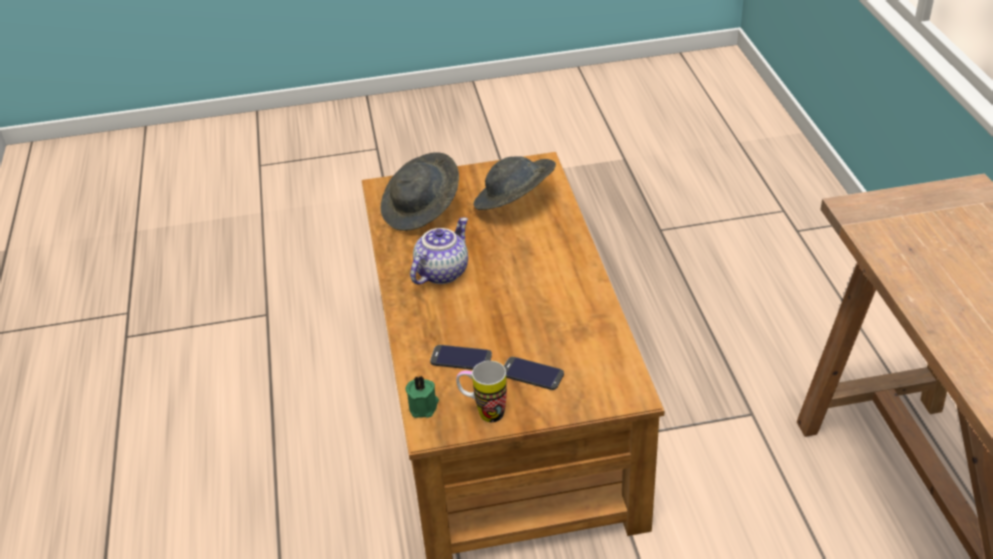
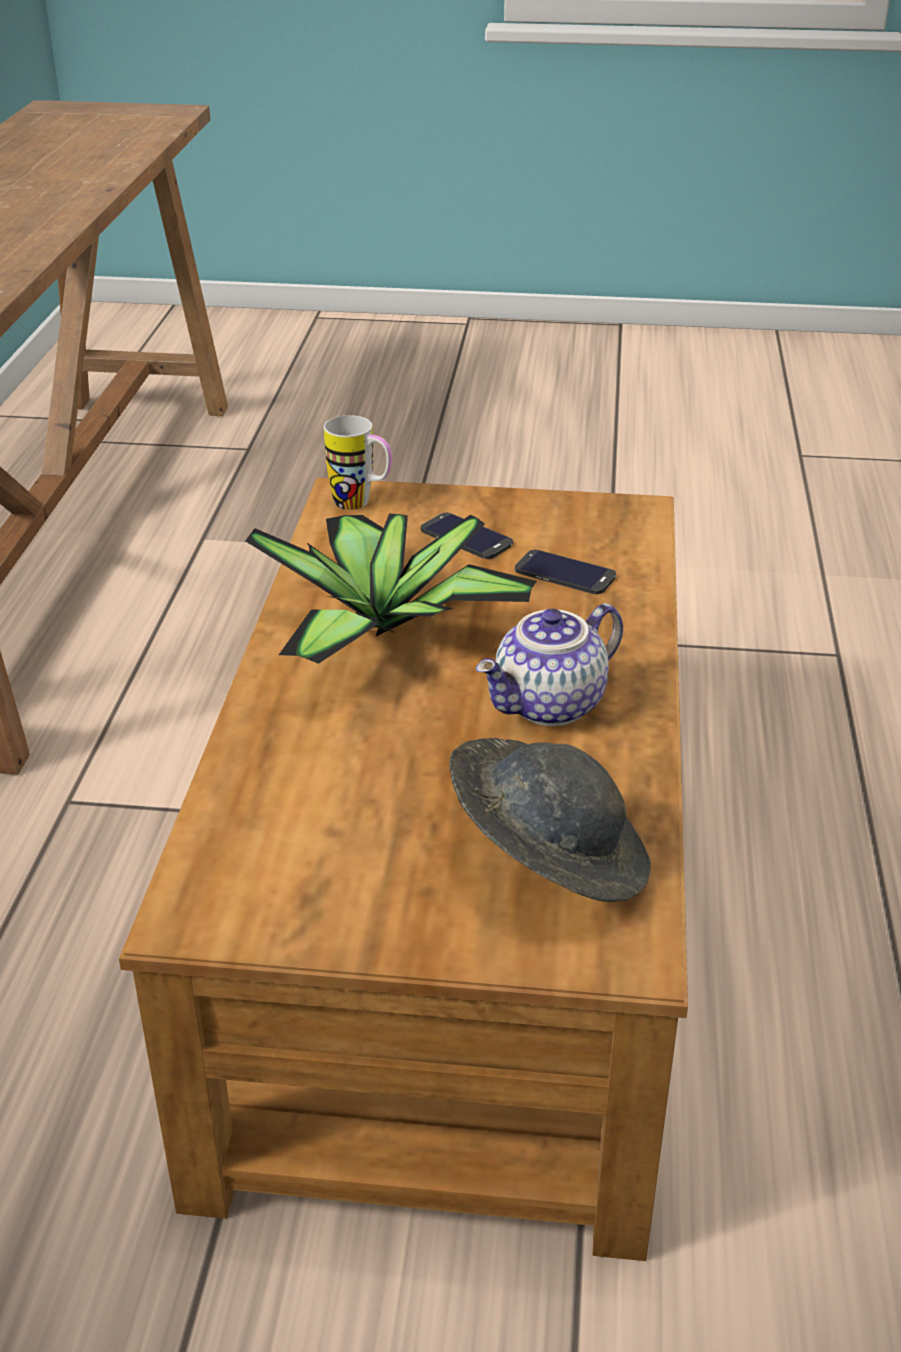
camera: 165 degrees left, 5 degrees down
(424, 406) = (639, 532): green candle -> none
(483, 412) = (557, 512): mug -> mug (361, 504)
(514, 203) = (324, 820): grey hat -> none
(541, 295) = (386, 629): none -> potted plant

